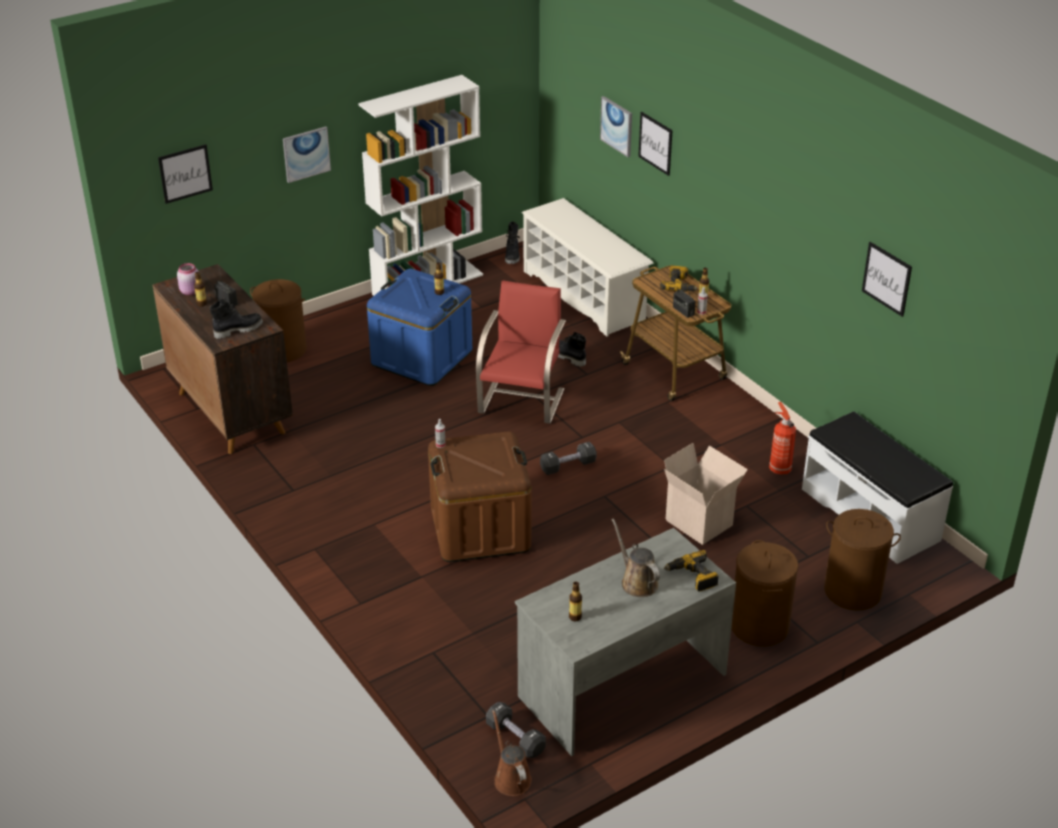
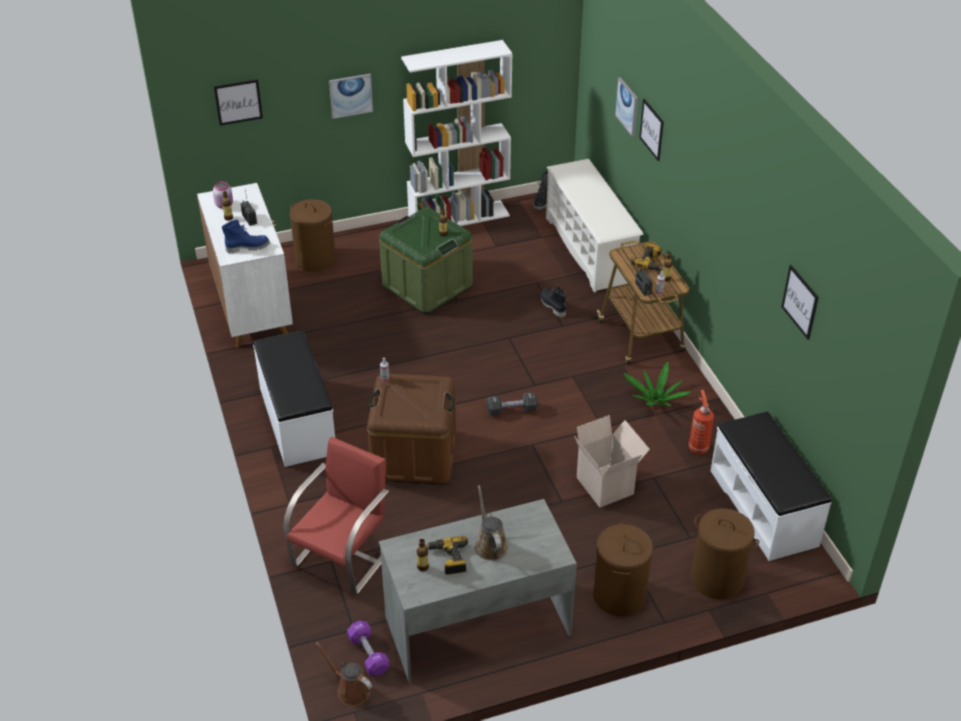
camera: 15 degrees right, 5 degrees up
(230, 412) = (252, 309): brown cabinet -> white cabinet
(238, 330) = (247, 247): black boot -> blue boot
(331, 517) = (296, 420): none -> white bench
(422, 358) = (427, 286): blue storage box -> green storage box
(511, 777) = (350, 690): brown watering can -> brown watering can turned 45 degrees counterclockwise
(515, 738) = (368, 654): black dumbbell -> purple dumbbell
(522, 400) = (497, 341): red chair -> red chair (343, 557)
(692, 577) = (540, 550): power drill -> power drill (448, 559)
(716, 431) = (655, 400): none -> potted plant

